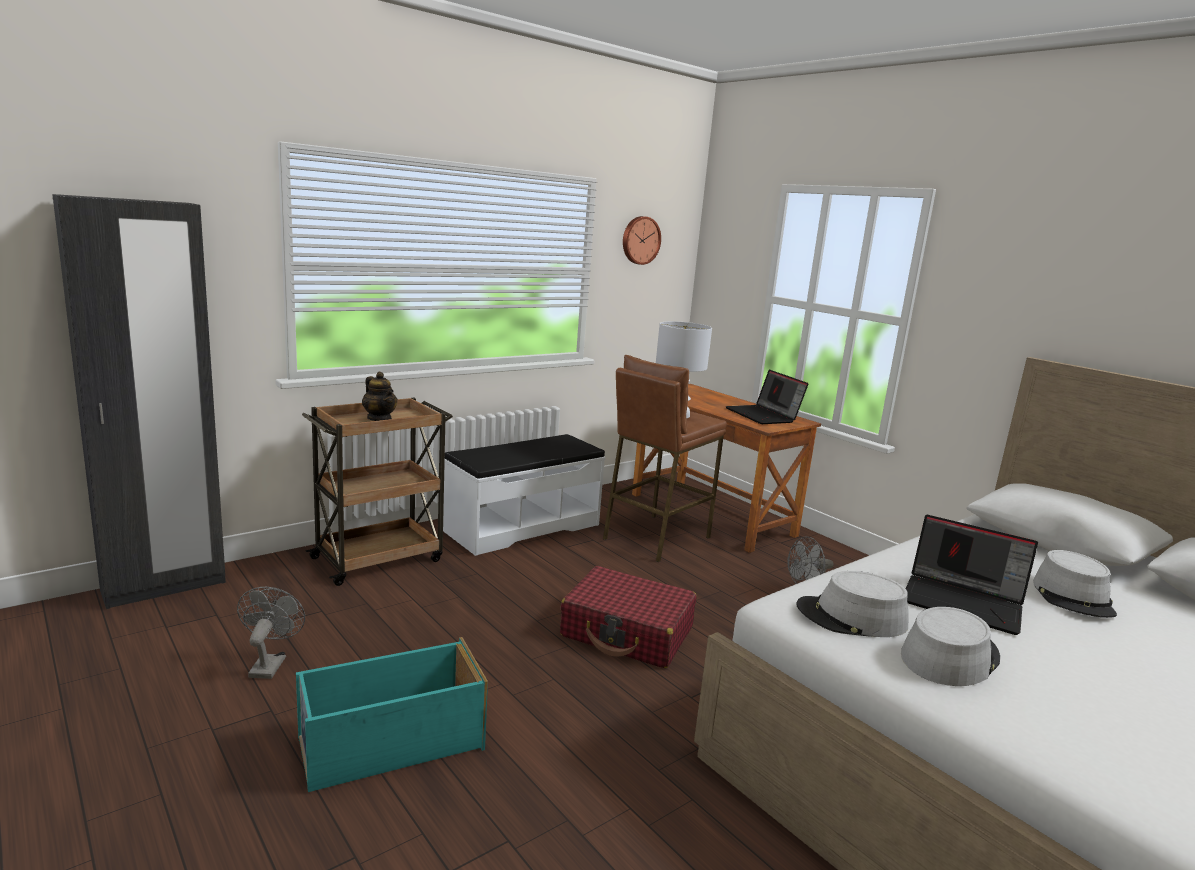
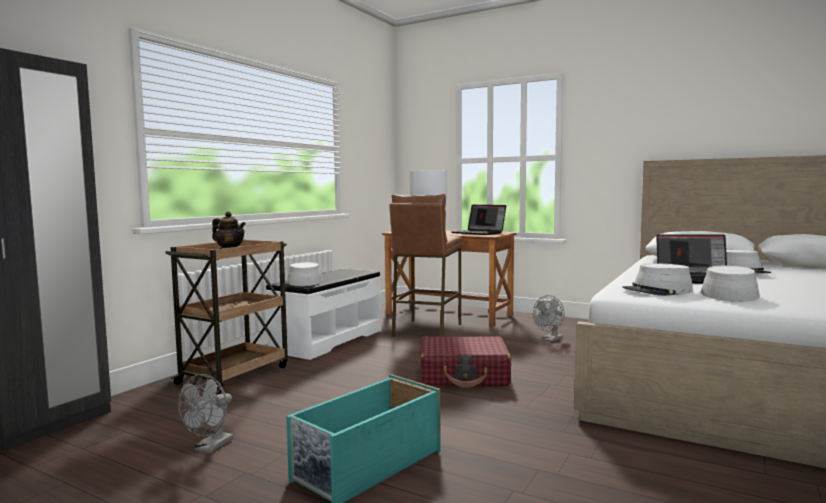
camera: 20 degrees left, 10 degrees down
(269, 664) = (210, 448): grey fan -> grey fan turned 135 degrees counterclockwise
(489, 456) = (304, 281): none -> grey hat
(640, 240) = (365, 128): wall clock -> none

